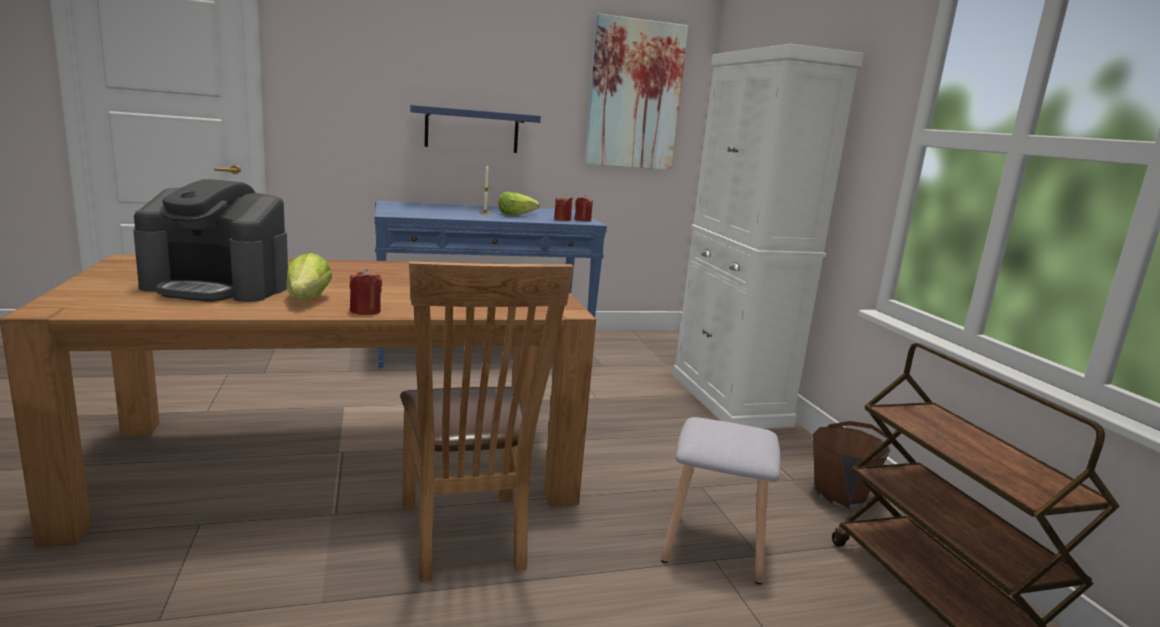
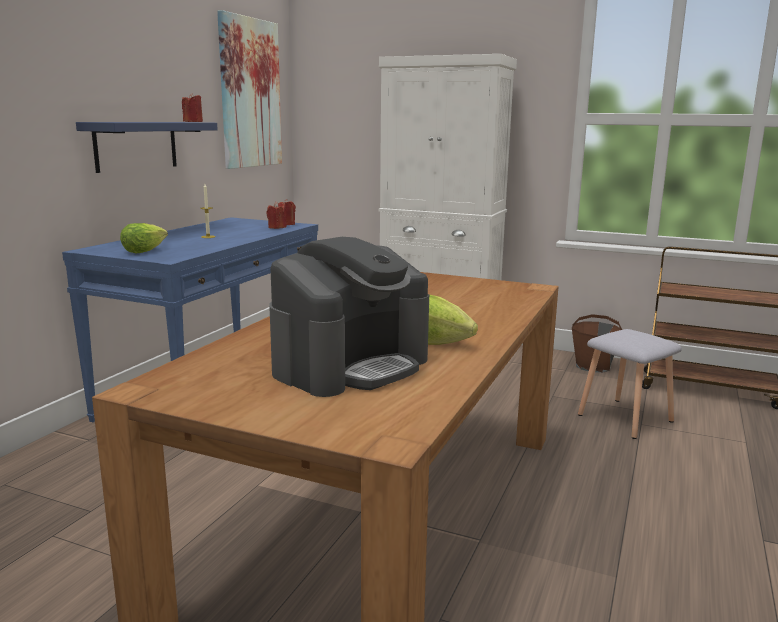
camera: 50 degrees left, 0 degrees up
(365, 311) = (494, 332): red candle -> red candle (193, 122)
(466, 540) = (564, 494): brown chair -> none
(516, 215) = (234, 232): lettuce -> lettuce (144, 251)

